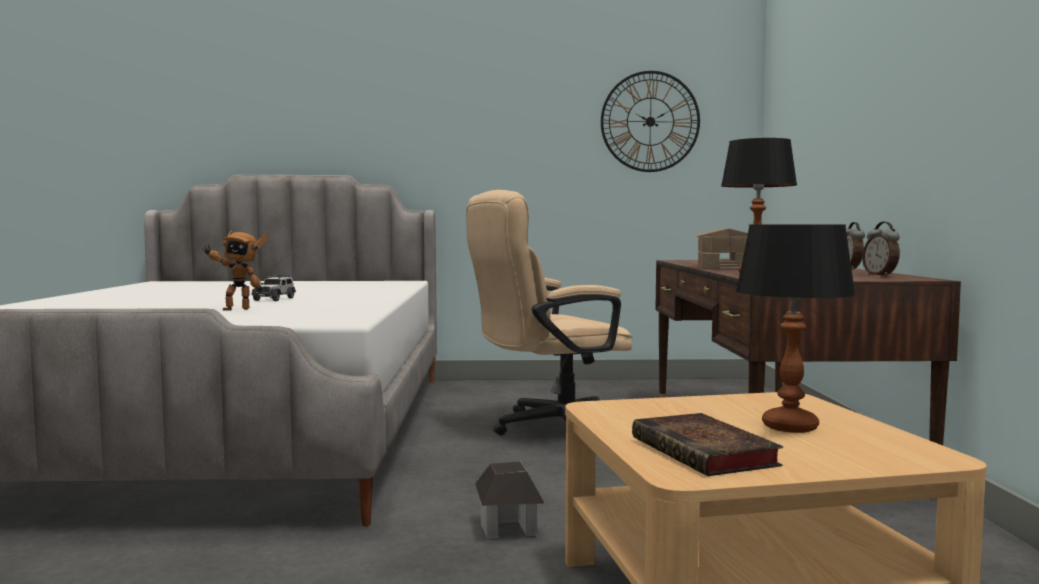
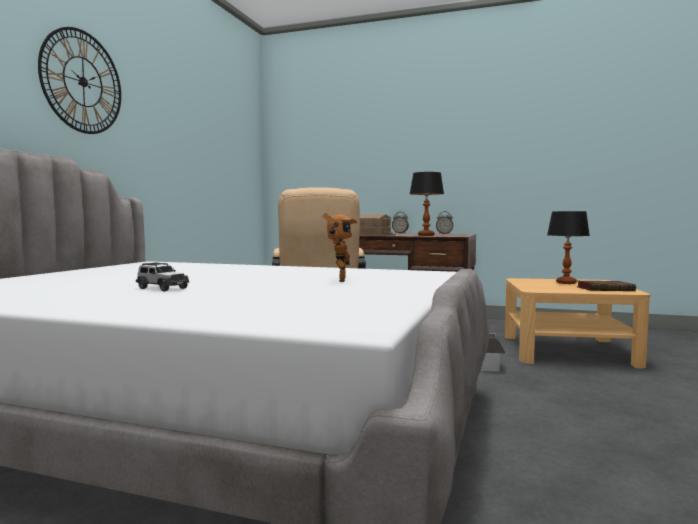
camera: 70 degrees left, 0 degrees up
(274, 299) = (262, 276): toy car -> toy car (161, 288)
(650, 121) = (228, 143): wall clock -> wall clock (83, 82)

